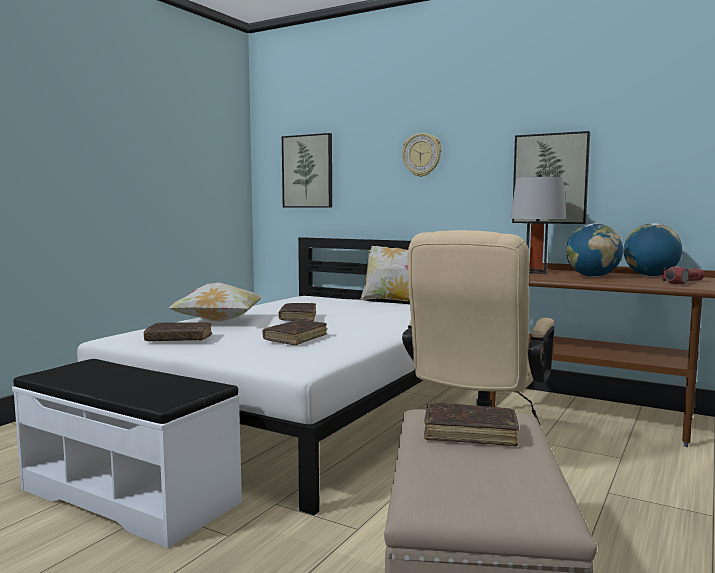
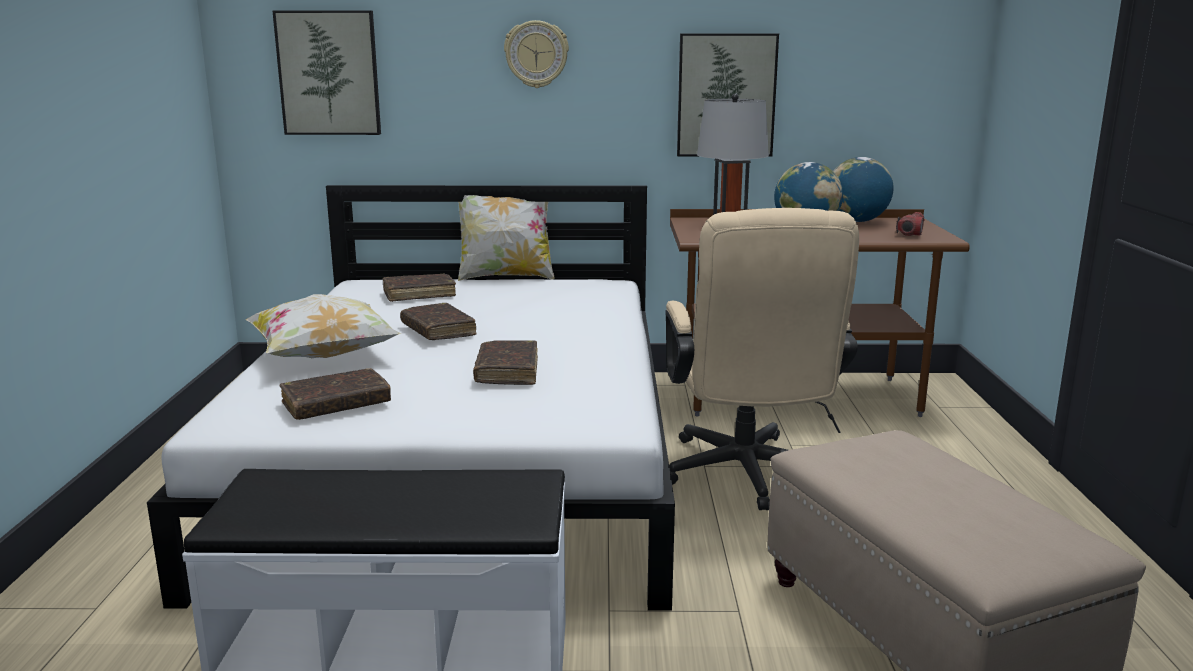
camera: 30 degrees left, 10 degrees up
(470, 433) = (895, 471): brown book -> brown book (419, 294)

